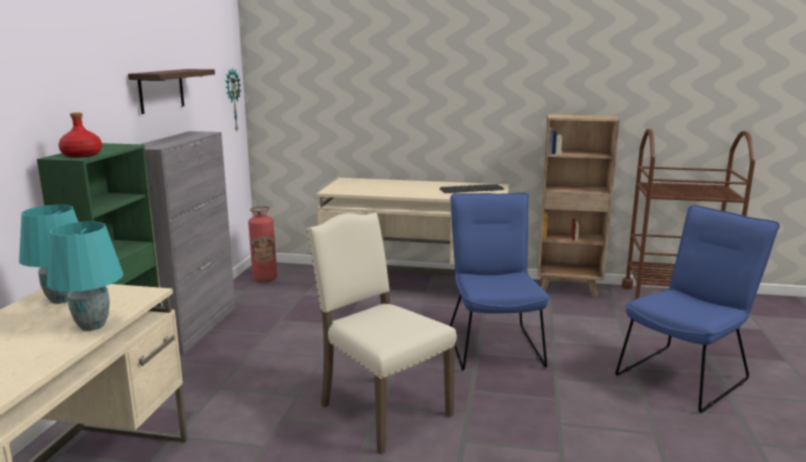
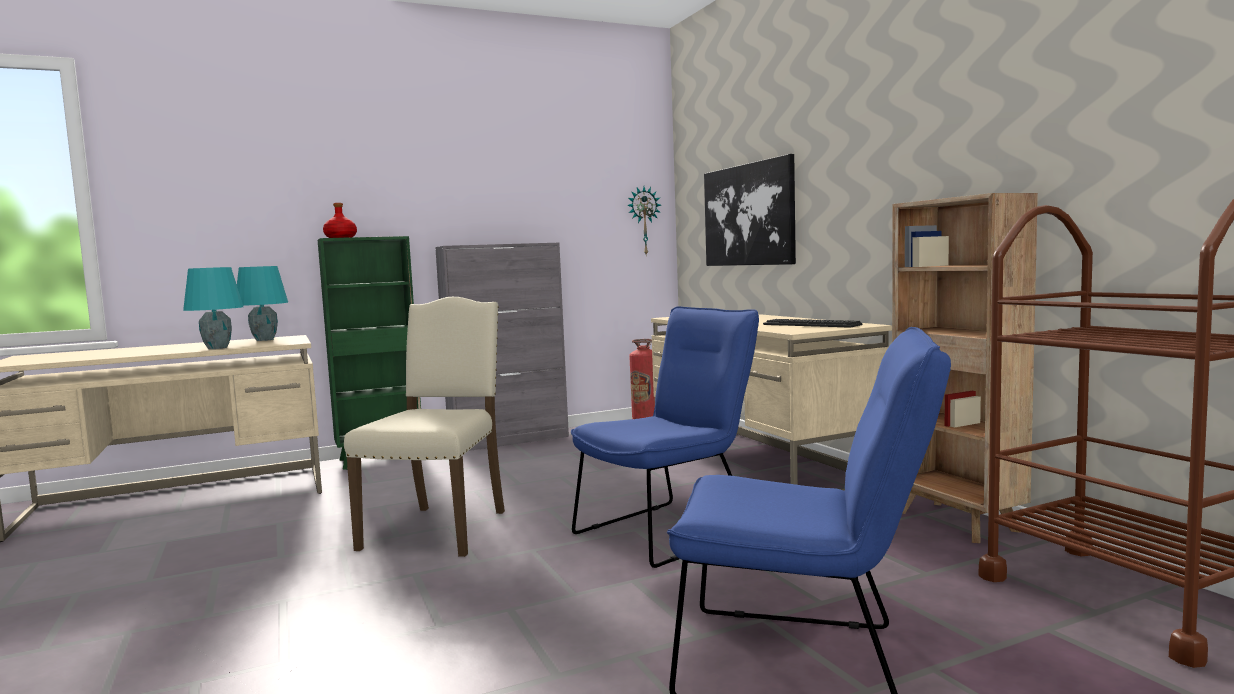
camera: 55 degrees right, 10 degrees down
(161, 90) = (508, 201): shelf -> none
(356, 103) = (748, 215): none -> picture

